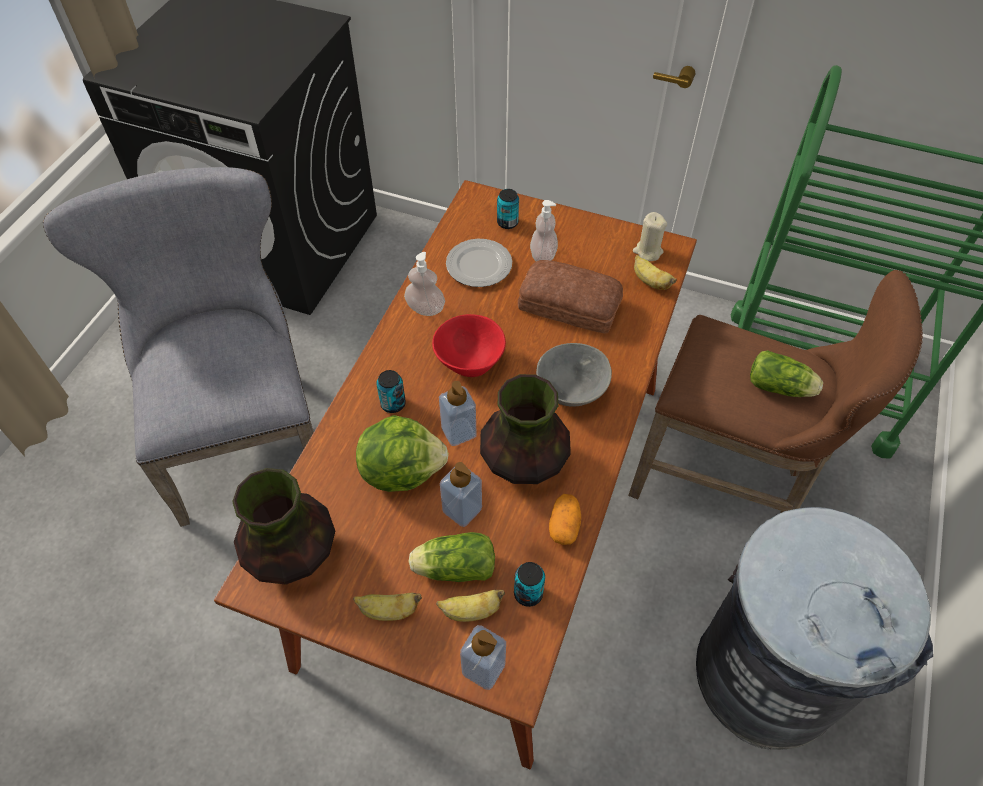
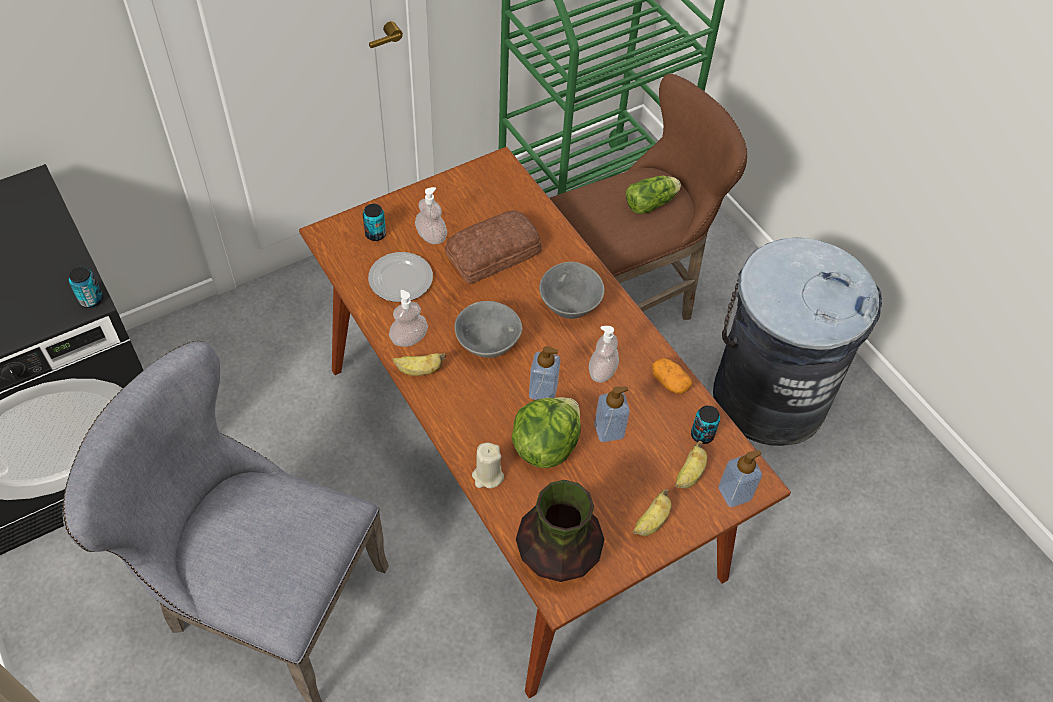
camera: 55 degrees left, 0 degrees up
(393, 404) = (480, 415): can -> can (91, 300)
(452, 567) = (649, 464): lettuce -> none
(471, 361) = (487, 343): red bowl -> grey bowl
(523, 463) = (602, 371): vase -> soap dispenser
(647, 251) = (490, 179): beige candle -> beige candle (487, 476)
(649, 282) = (518, 197): banana -> banana (419, 370)

